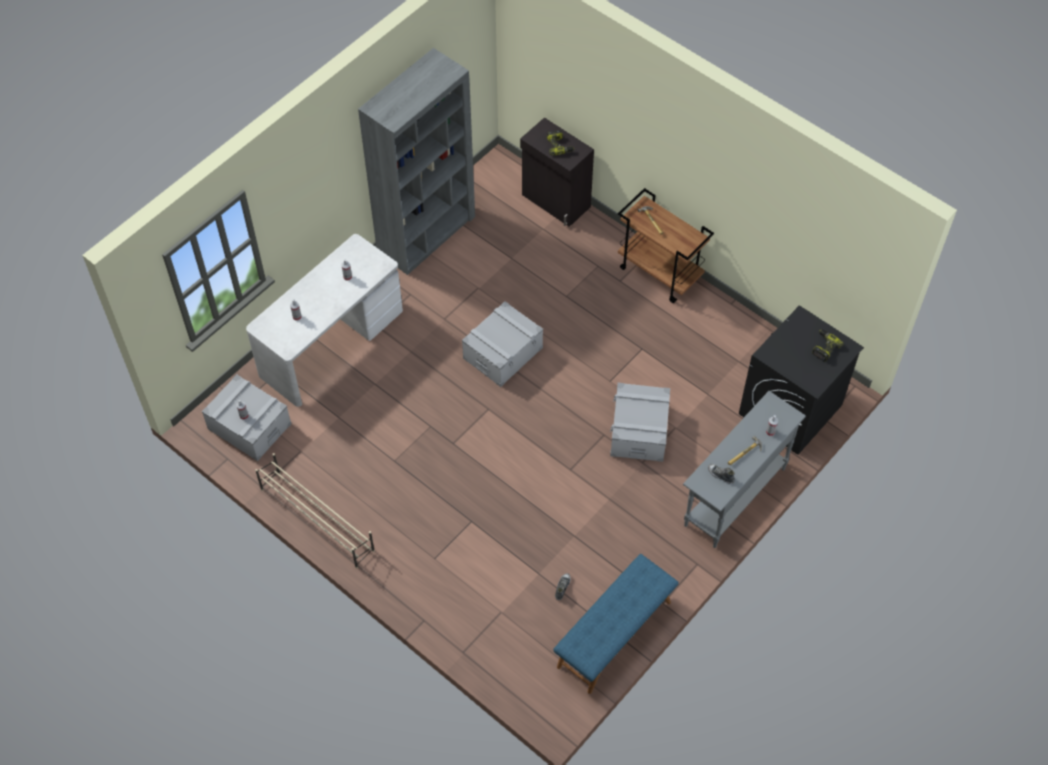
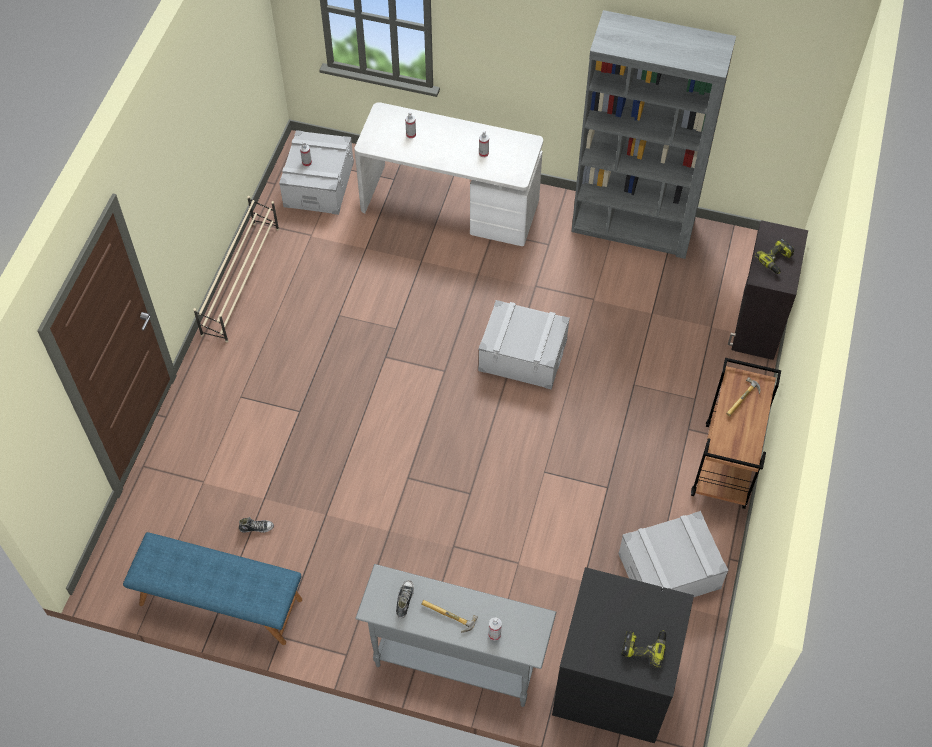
camera: 65 degrees right, 0 degrees up
(639, 431) = (493, 527): grey storage box -> grey storage box (669, 571)

